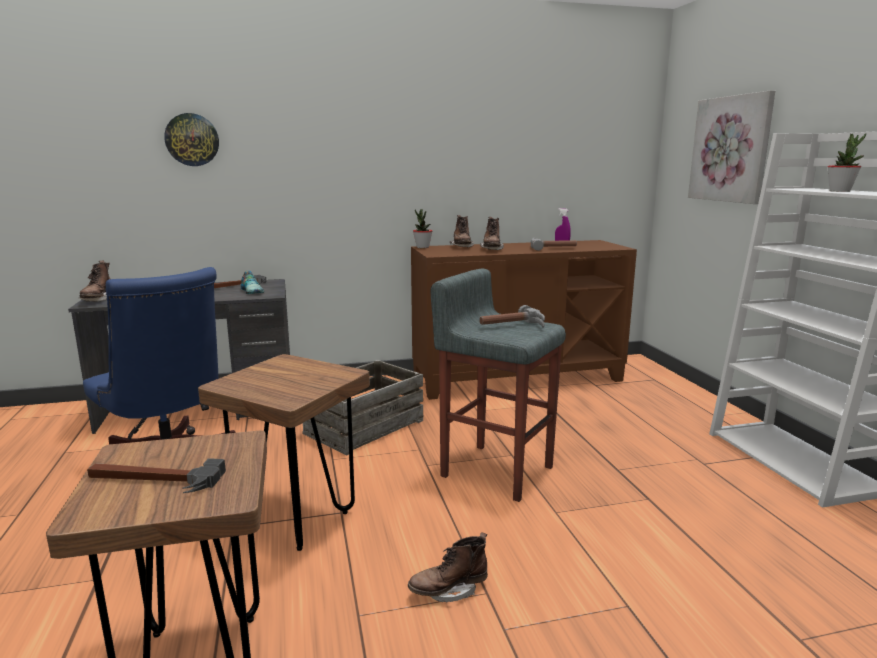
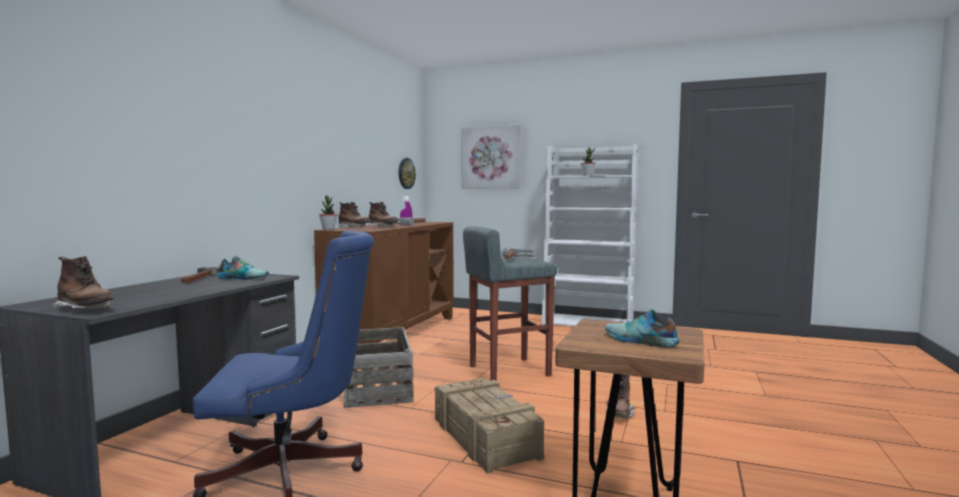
camera: 55 degrees left, 10 degrees down
(153, 480) = (639, 341): hammer -> shoe
(192, 140) = (126, 108): wall clock -> wall clock (406, 173)
(297, 520) = (485, 437): brown stool -> crate

